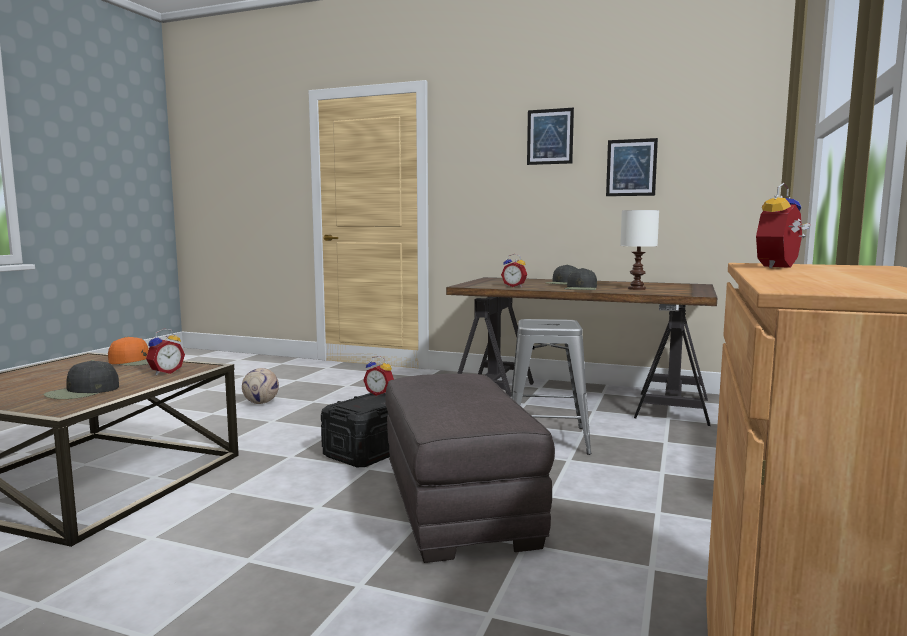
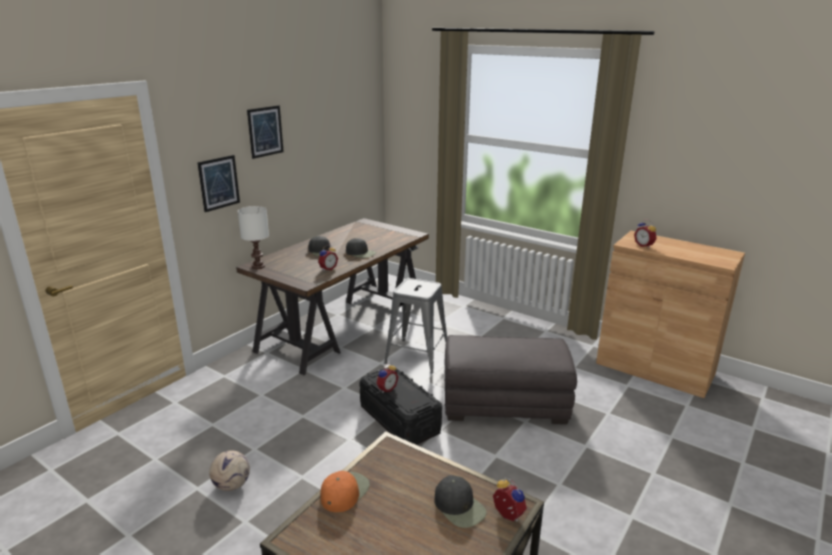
camera: 75 degrees left, 15 degrees up
(165, 372) = (402, 467): alarm clock -> alarm clock (506, 516)
(631, 167) = (317, 149): picture -> picture (219, 183)
(637, 288) = (374, 240): white table lamp -> white table lamp (258, 266)

